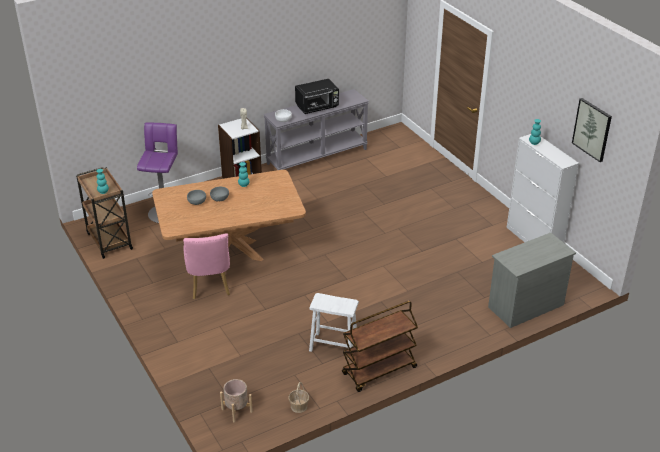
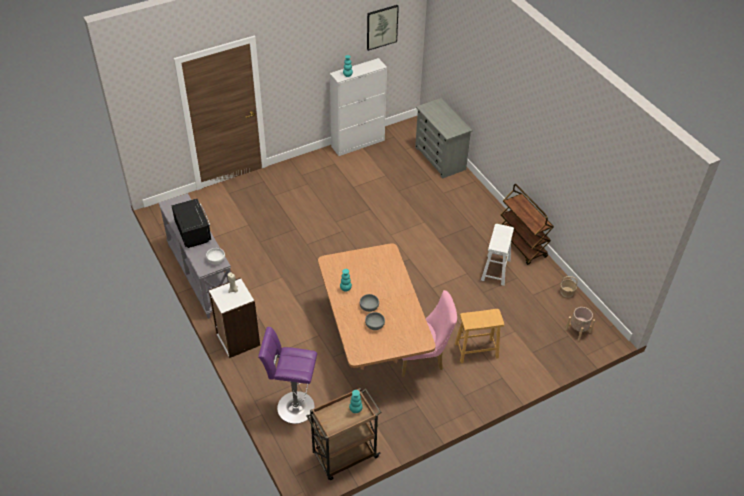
camera: 90 degrees left, 10 degrees up
(215, 324) = (476, 350): none -> brown stool

